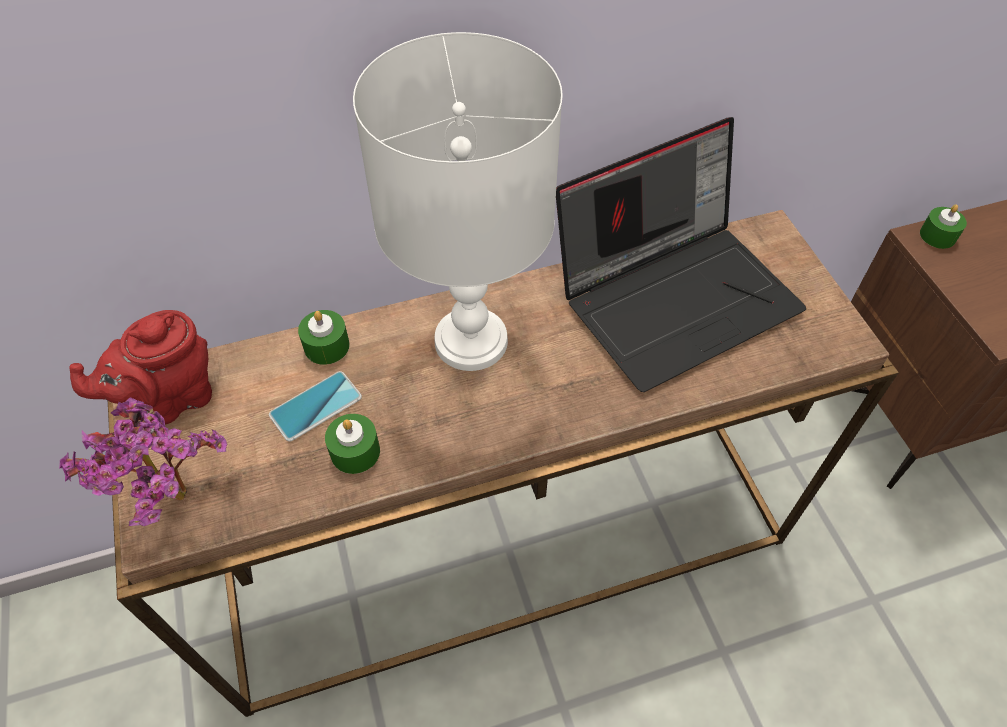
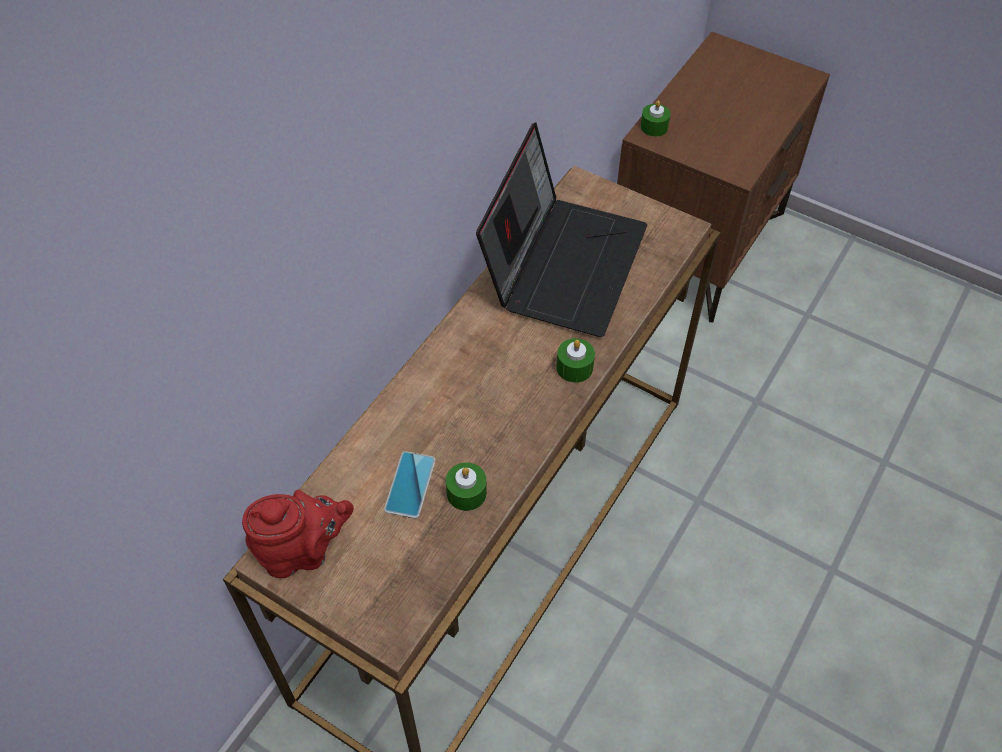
camera: 40 degrees left, 0 degrees up
(171, 398) = (303, 551): red teapot -> red teapot turned 120 degrees counterclockwise
(178, 506) = (388, 608): potted plant -> none
(326, 346) = (374, 443): green candle -> green candle (574, 367)
(470, 340) = (465, 375): white table lamp -> none

